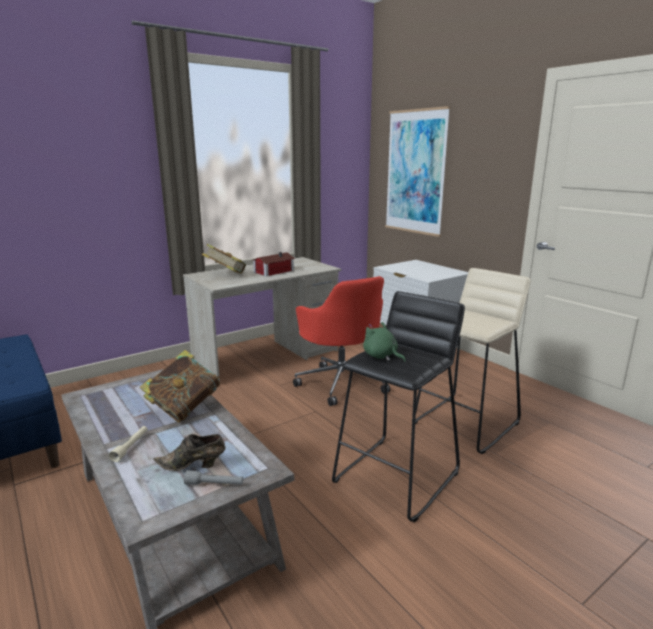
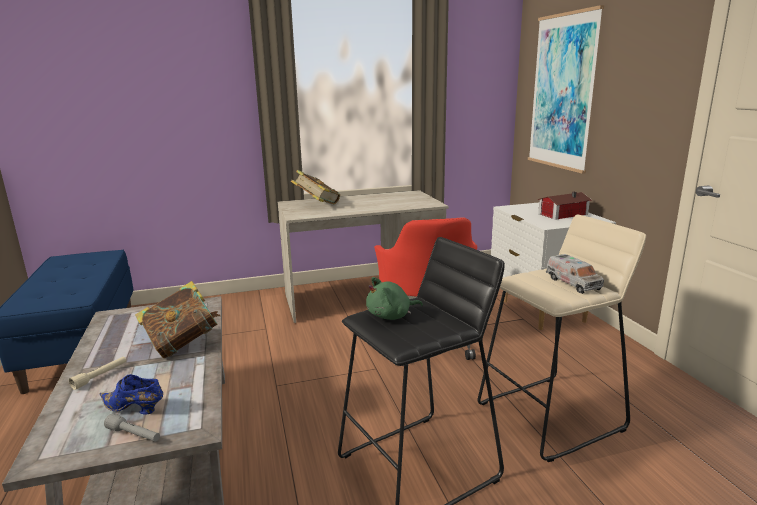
camera: 20 degrees right, 0 degrees up
(193, 466) = (134, 409): brown shoe -> blue shoe
(272, 271) = (369, 204): toy house -> toy house (561, 214)
(381, 356) = (391, 316): green plush toy -> green plush toy turned 90 degrees counterclockwise
(483, 318) = (573, 283): none -> toy truck

